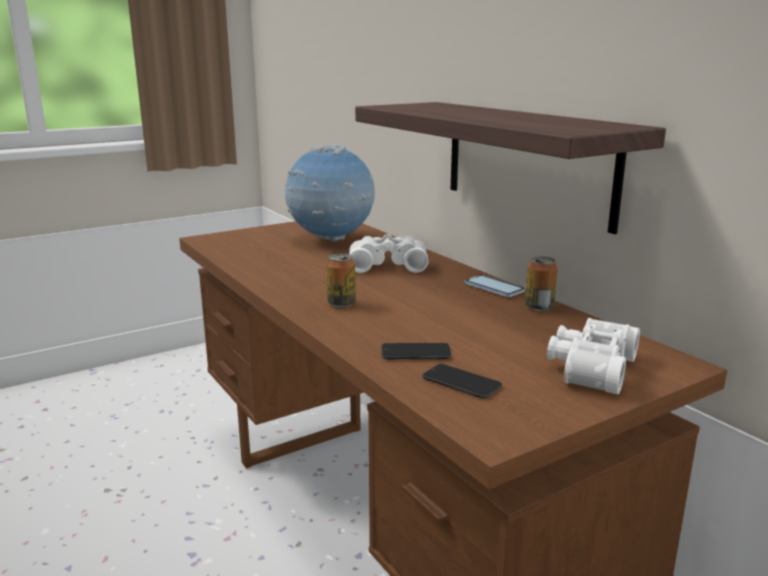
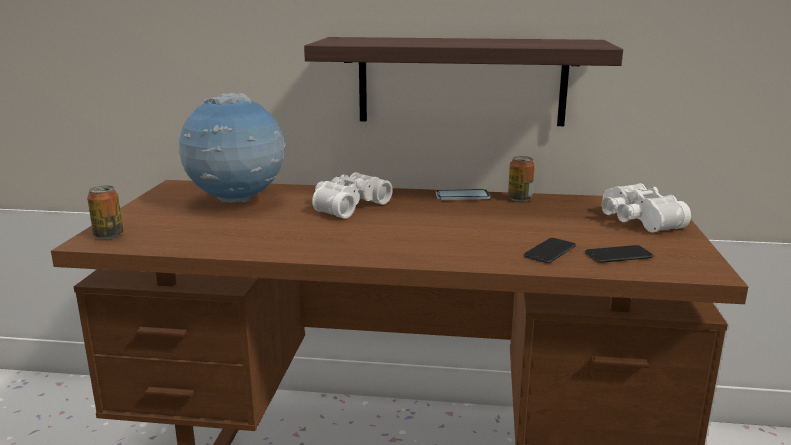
camera: 50 degrees left, 0 degrees up
(341, 303) = (408, 243): can -> can (108, 235)

